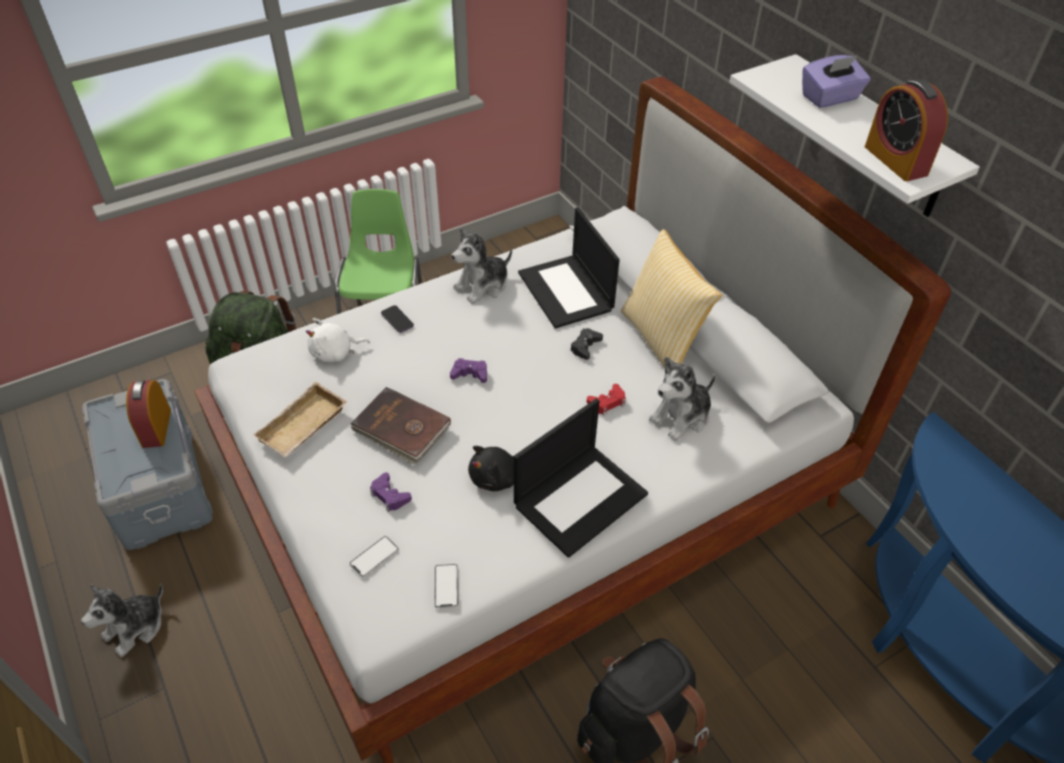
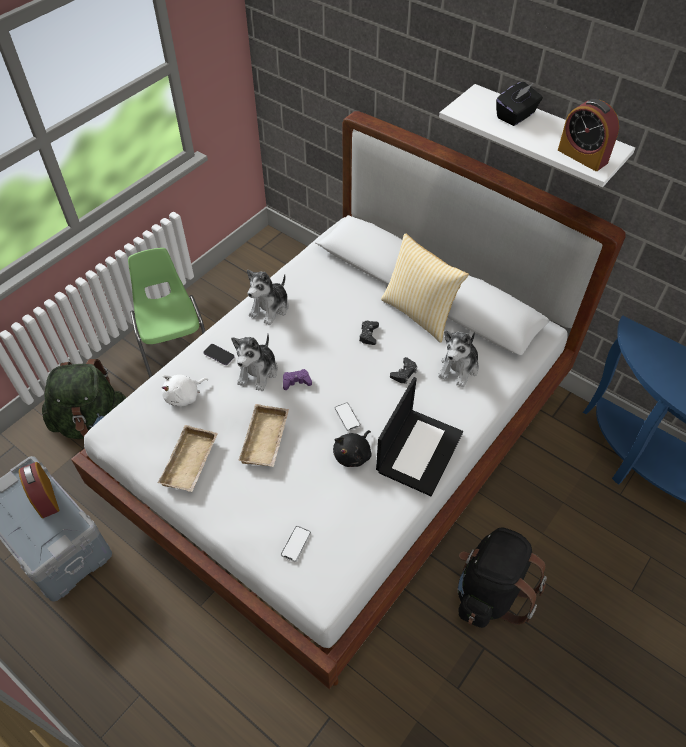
camera: 20 degrees left, 5 degrees up
(135, 627) = (93, 658): plush toy -> plush toy (258, 372)
(389, 495) = (283, 494): purple game controller -> none
(401, 428) = (266, 440): brown book -> beige tray
(446, 586) = (357, 547): phone -> phone (347, 417)
(567, 292) = (335, 295): laptop -> none
(607, 403) = (404, 373): red game controller -> black game controller
(830, 98) = (516, 116): purple tissue box -> black tissue box

